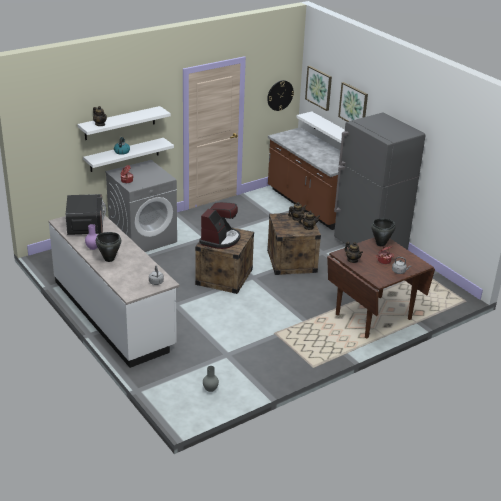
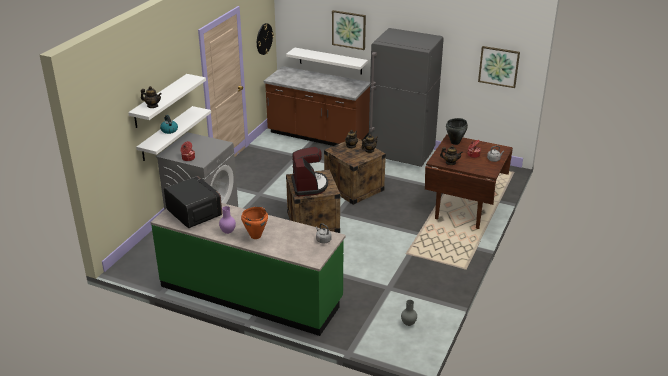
camera: 30 degrees left, 0 degrees up
(109, 259) = (255, 236): black cooking pot -> orange cooking pot
(114, 313) = (251, 293): white counter -> green counter
(319, 87) = (301, 22): picture -> picture (499, 66)

